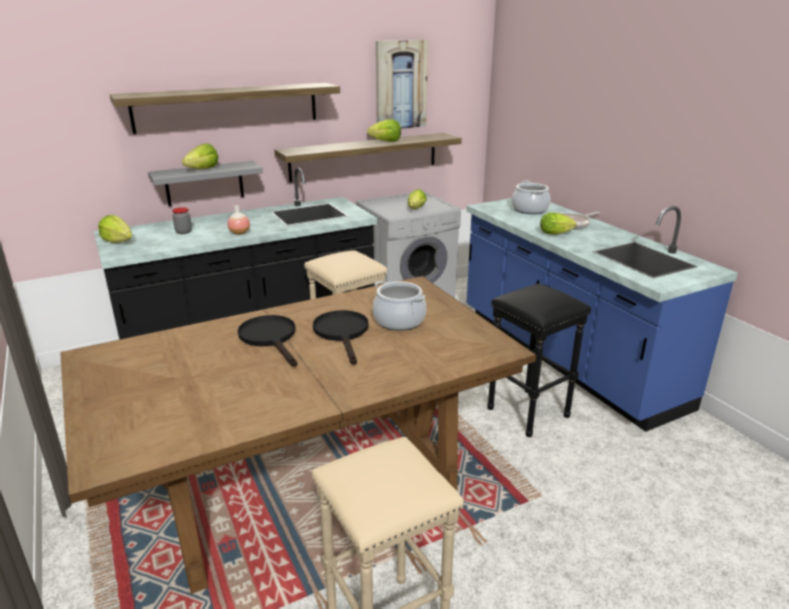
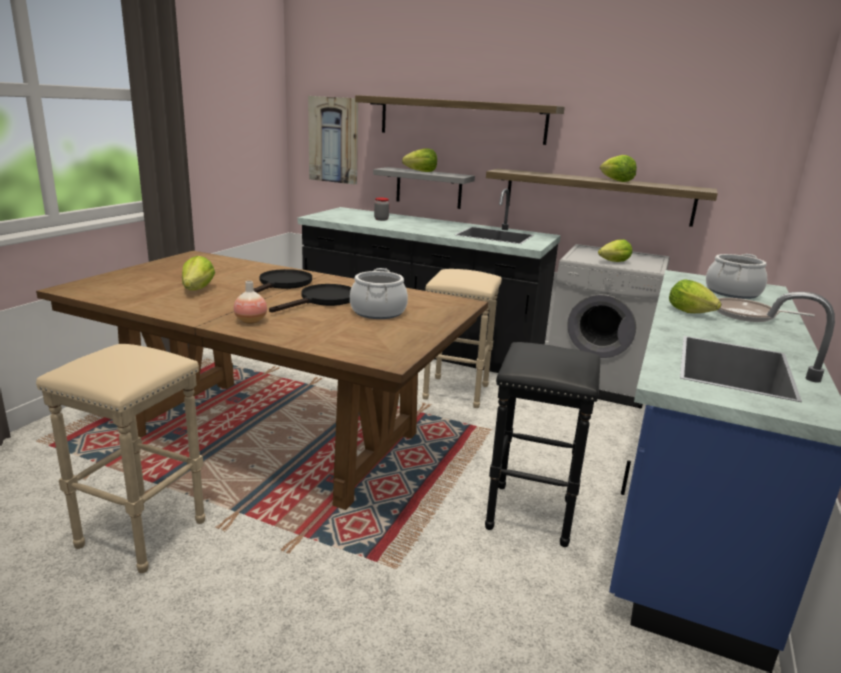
camera: 50 degrees right, 5 degrees down
(118, 241) = (334, 213): lettuce -> lettuce (197, 289)
(239, 233) = (410, 229): vase -> vase (251, 321)
(400, 85) = (660, 119): picture -> picture (334, 140)

